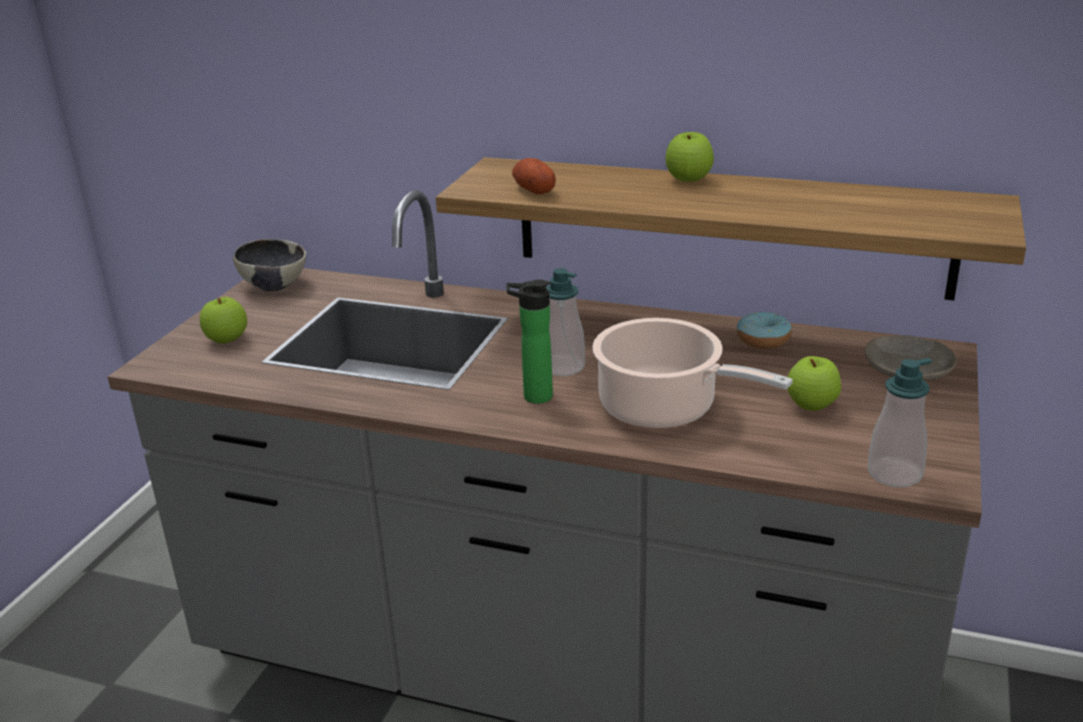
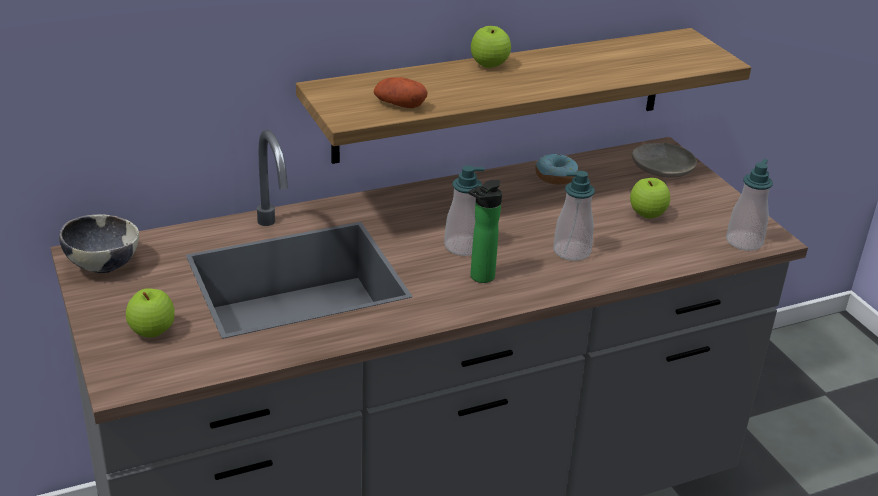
camera: 45 degrees left, 5 degrees up
(664, 409) = (571, 251): cooking pot -> soap dispenser

